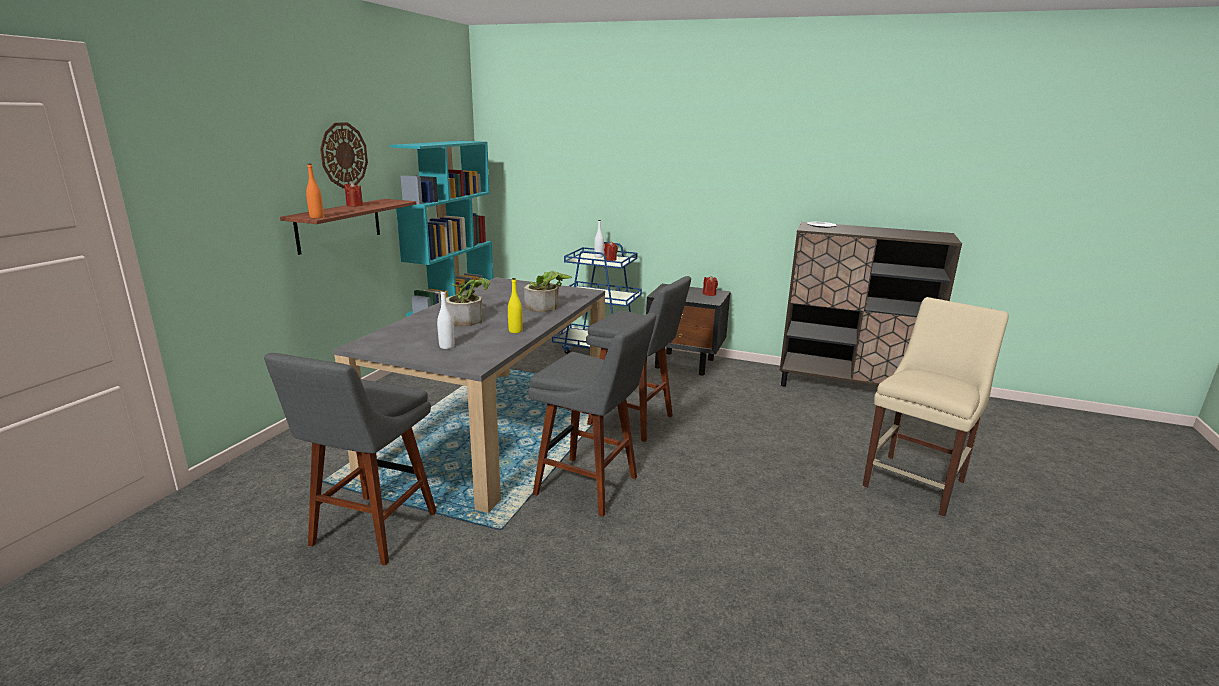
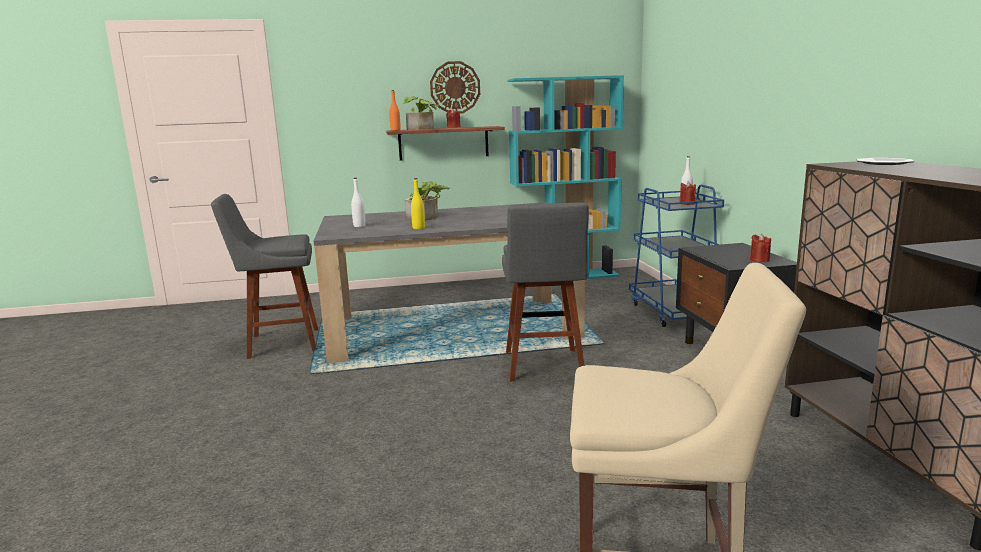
camera: 60 degrees right, 5 degrees down
(546, 307) = (495, 222): potted plant -> potted plant (421, 129)
(591, 487) = (401, 384): grey stool -> none

